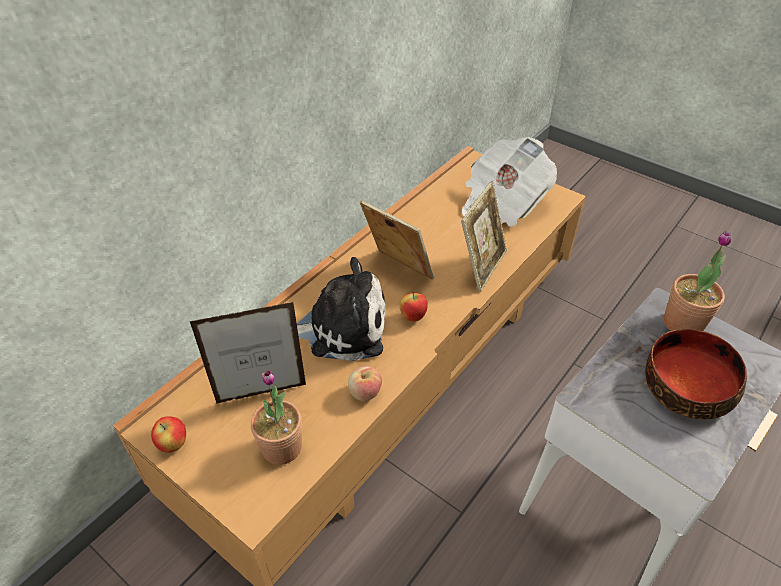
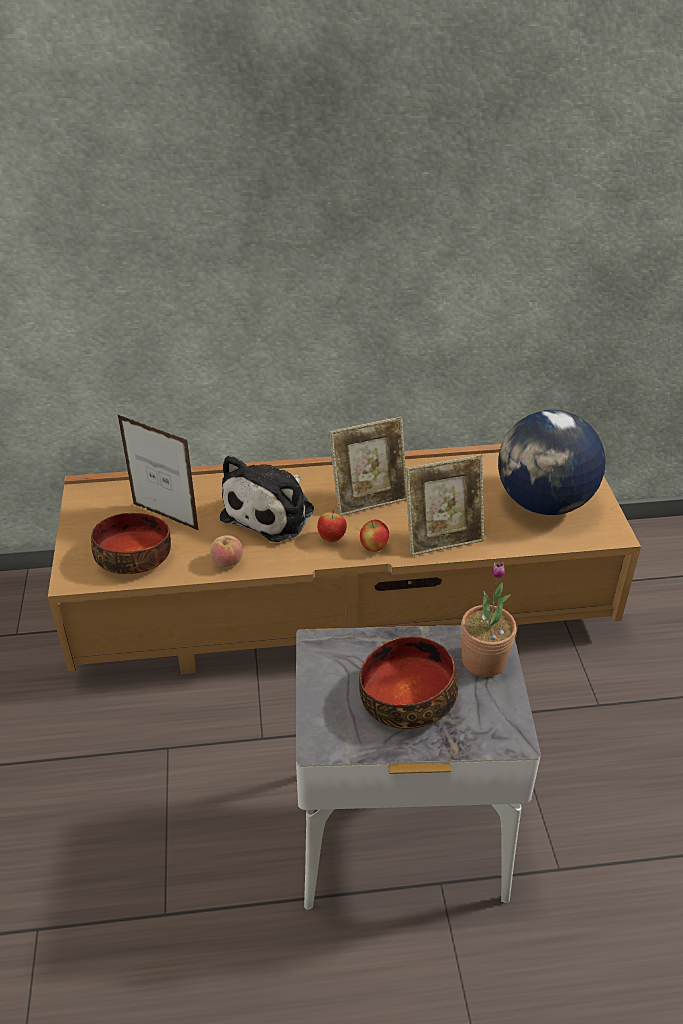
camera: 45 degrees right, 5 degrees down
(173, 444) = (82, 510): apple -> apple (374, 548)
(281, 447) = (134, 556): potted plant -> bowl
(342, 327) = (272, 511): plush toy -> plush toy turned 75 degrees clockwise
(397, 270) = (369, 499): picture frame -> picture frame turned 75 degrees clockwise
(502, 202) = (543, 503): newspaper -> globe

